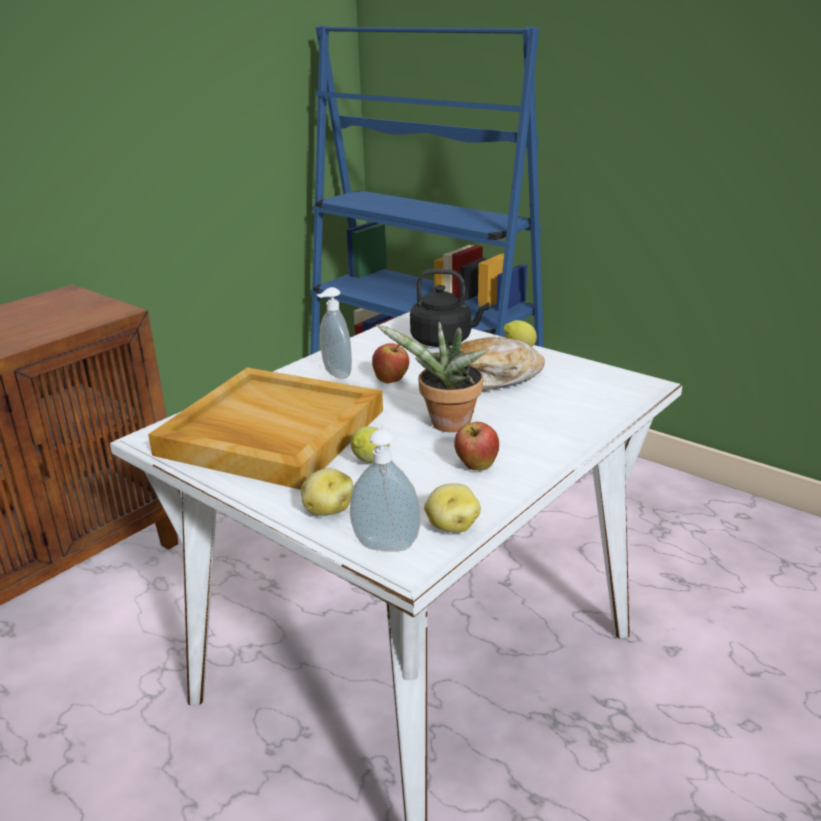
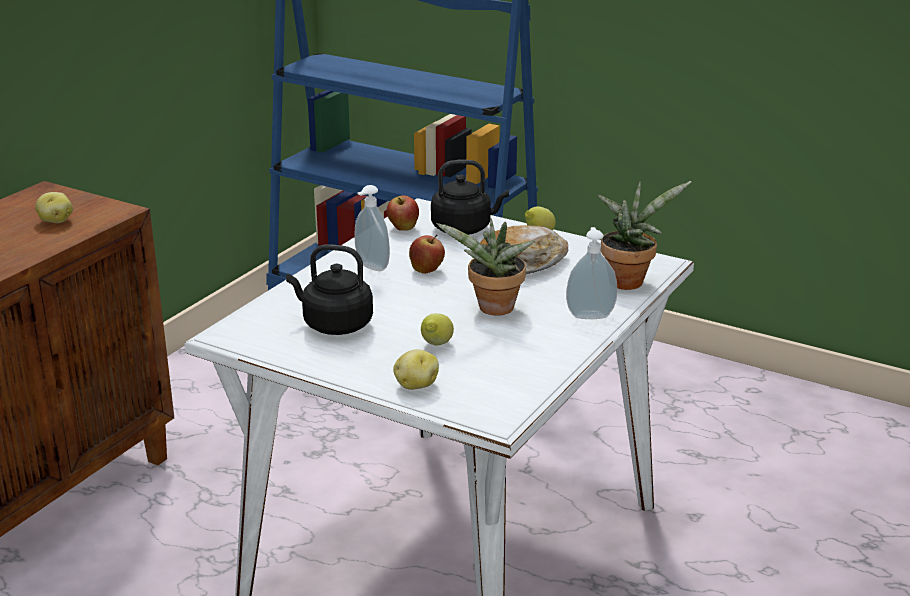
camera: 10 degrees left, 0 degrees up
(270, 432) = (334, 324): beige tray -> black kettle
(387, 543) = (475, 407): soap dispenser -> soap dispenser (590, 315)
(451, 526) = (523, 390): potato -> potato (55, 221)
(476, 466) = (530, 343): apple -> apple (403, 228)
(606, 401) = (629, 280): none -> potted plant

